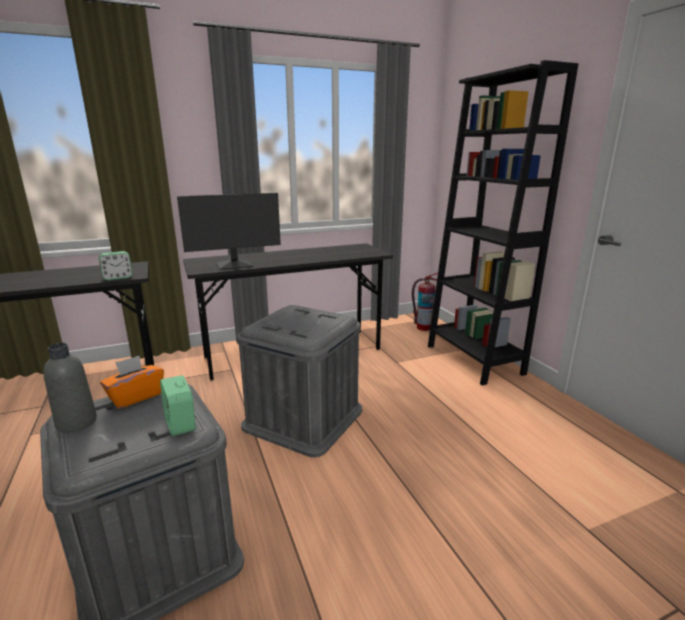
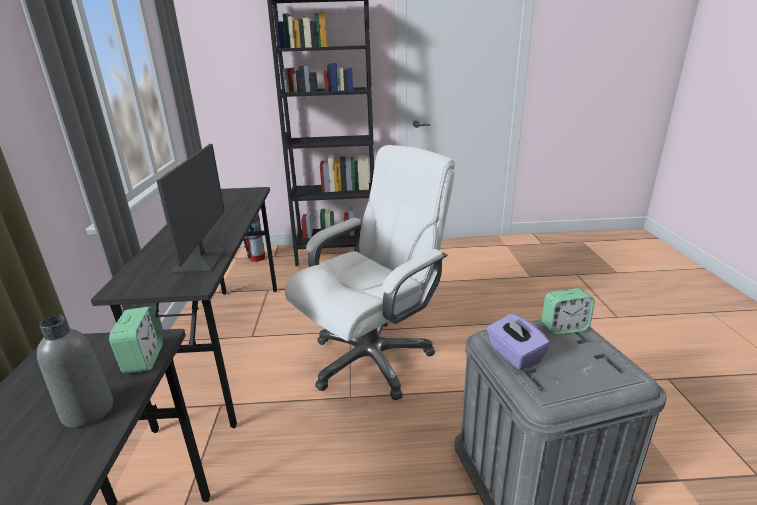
camera: 70 degrees left, 5 degrees up
(76, 422) = (564, 388): grey bottle -> grey bottle (88, 411)
(135, 396) = (514, 354): orange tissue box -> purple tissue box
(303, 418) = (372, 358): grey storage box -> white office chair

